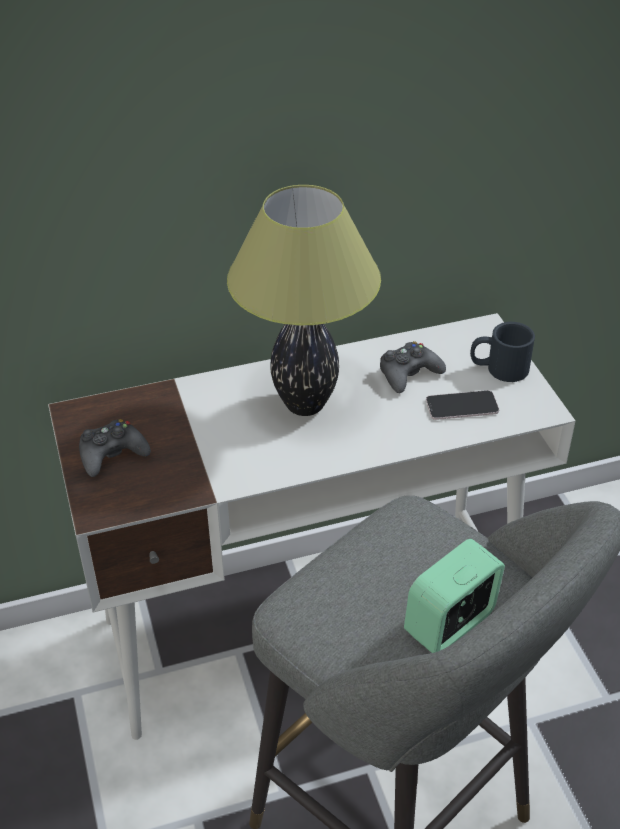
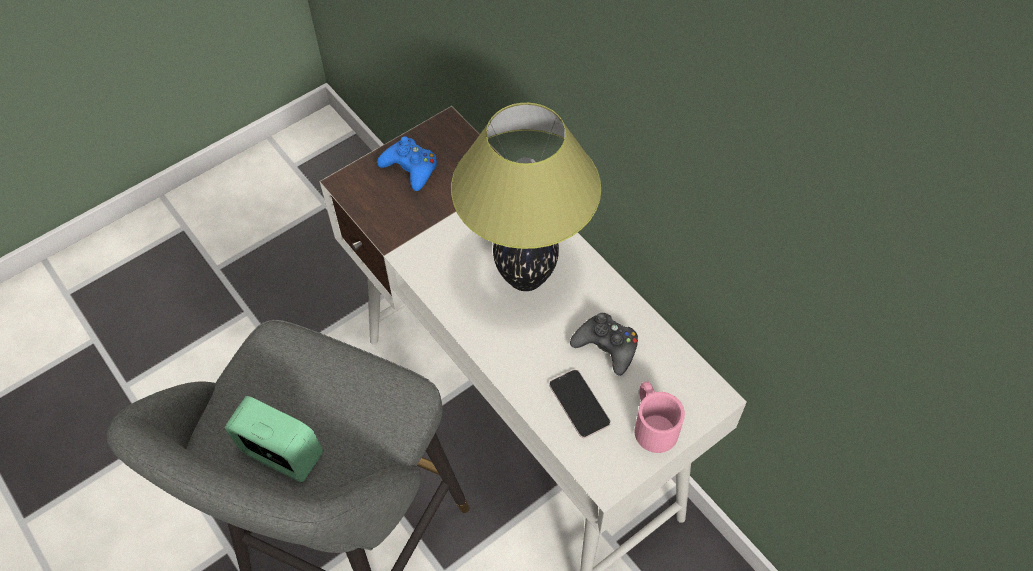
camera: 70 degrees right, 15 degrees up
(112, 454) = (410, 168): black game controller -> blue game controller
(498, 368) = (652, 423): black mug -> pink mug

